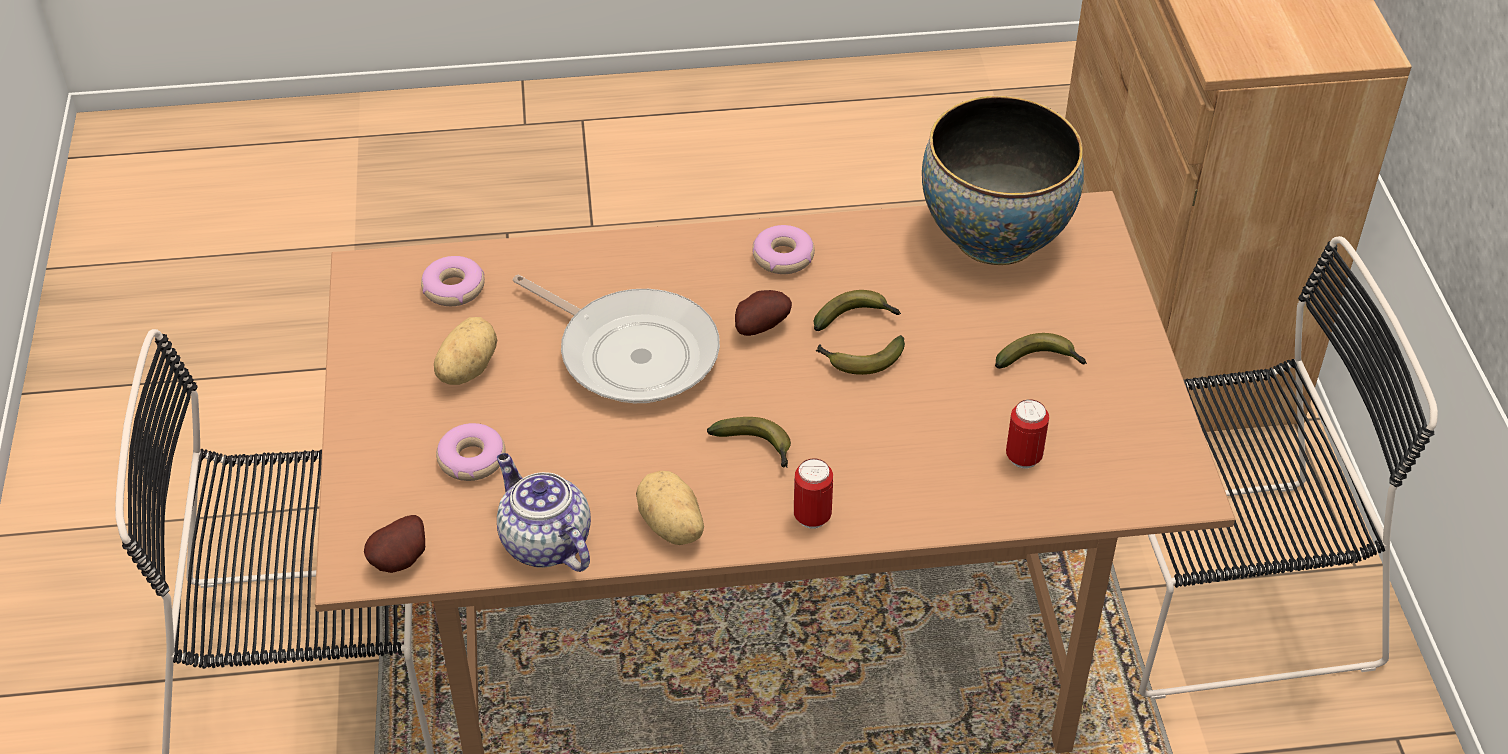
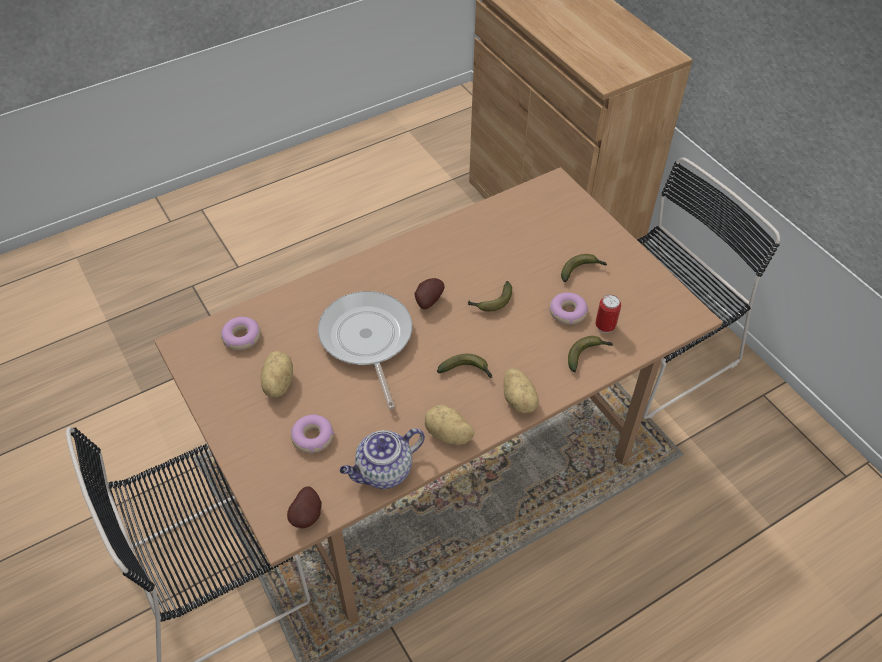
camera: 25 degrees left, 5 degrees up
(544, 542) = (383, 472): teapot -> teapot turned 60 degrees counterclockwise
(632, 352) = (367, 340): frying pan -> frying pan turned 120 degrees counterclockwise
(783, 257) = (416, 257): donut -> donut (567, 312)
(812, 517) = (519, 400): can -> potato
(856, 318) = (475, 279): banana -> banana (587, 355)
(995, 237) = (519, 210): bowl -> none

